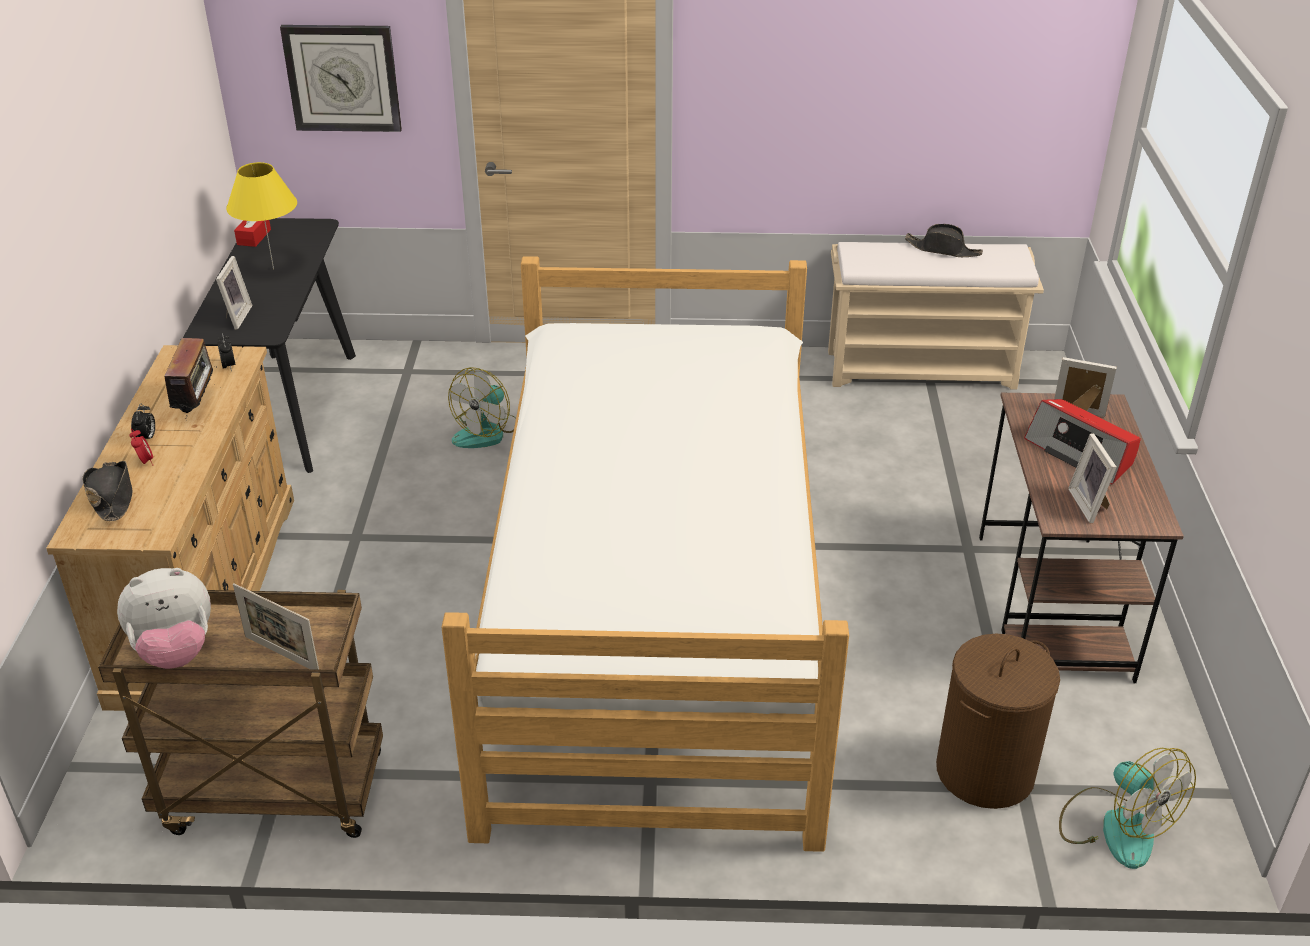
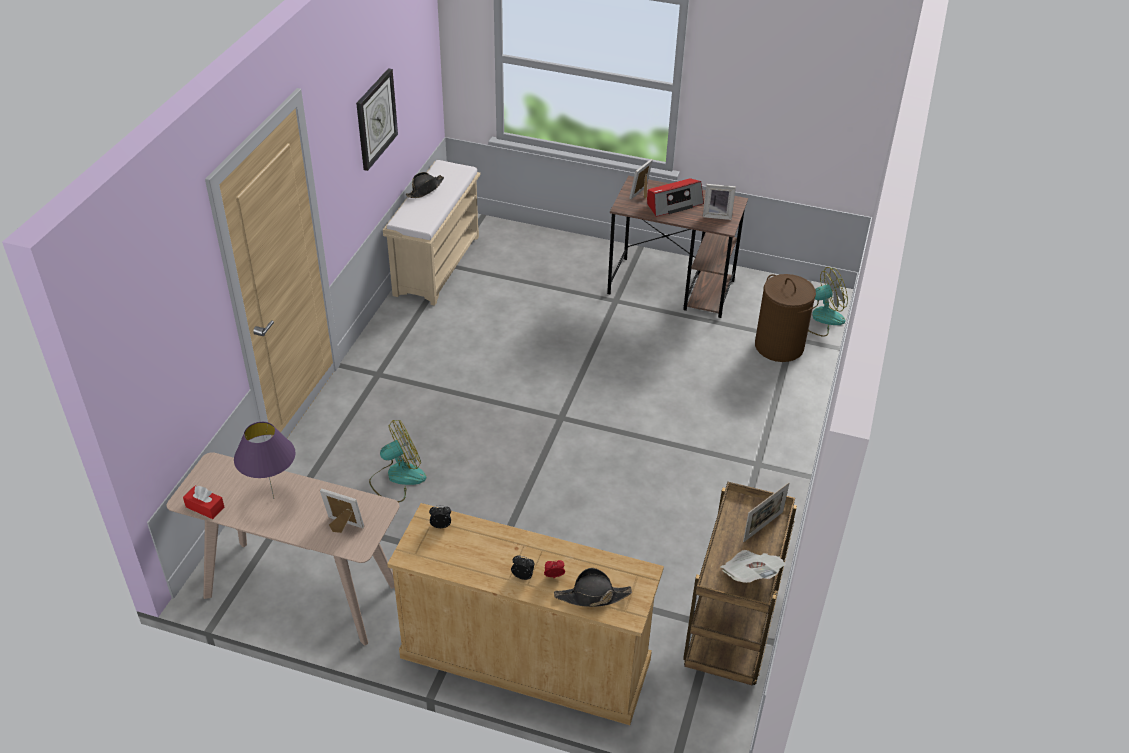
camera: 75 degrees left, 5 degrees up
(175, 651) = (750, 575): plush toy -> newspaper
(197, 405) = (489, 545): radio -> none
(273, 269) = (274, 498): yellow table lamp -> purple table lamp
(289, 409) = (300, 591): black console table -> beige console table
(343, 78) = (180, 342): wall clock -> wall clock (375, 119)
(486, 432) = (397, 478): fan -> fan turned 75 degrees counterclockwise
(654, 617) = (629, 435): bed -> none

